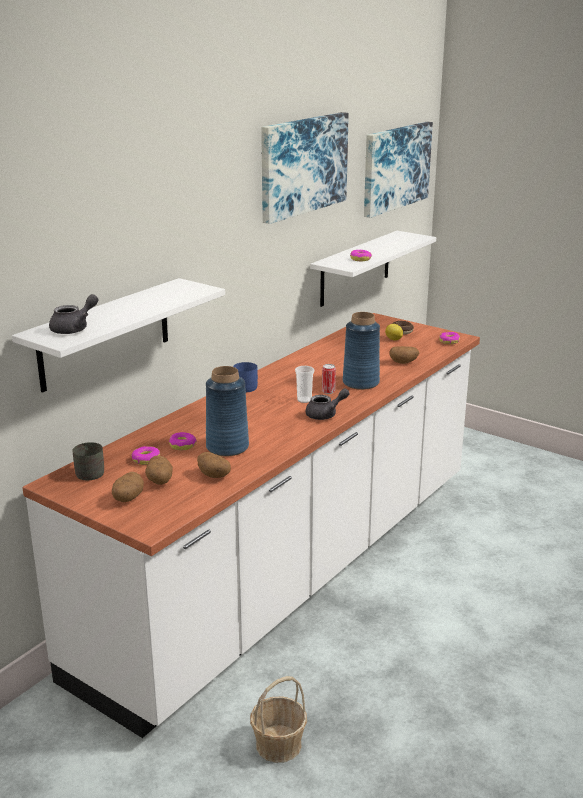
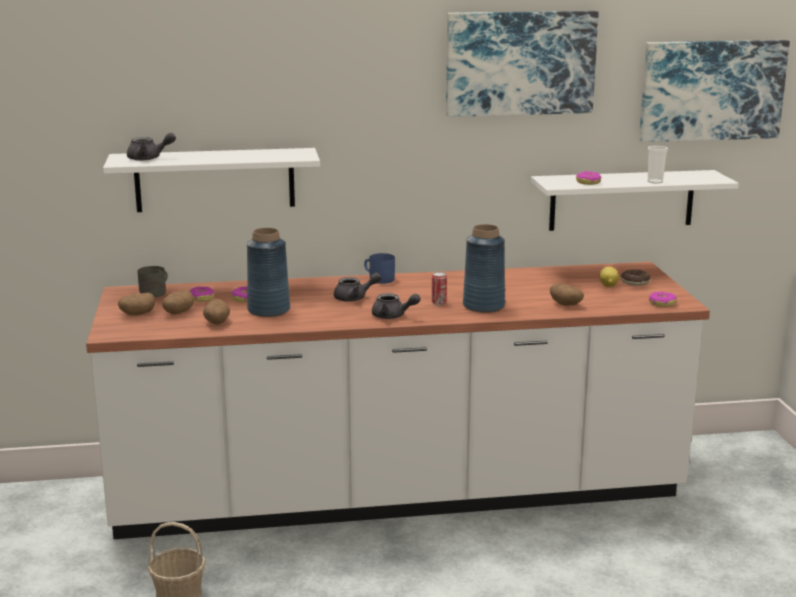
camera: 45 degrees right, 5 degrees down
(264, 410) = (355, 298): none -> grey teapot
(304, 400) = (403, 302): cup -> cup (655, 181)

